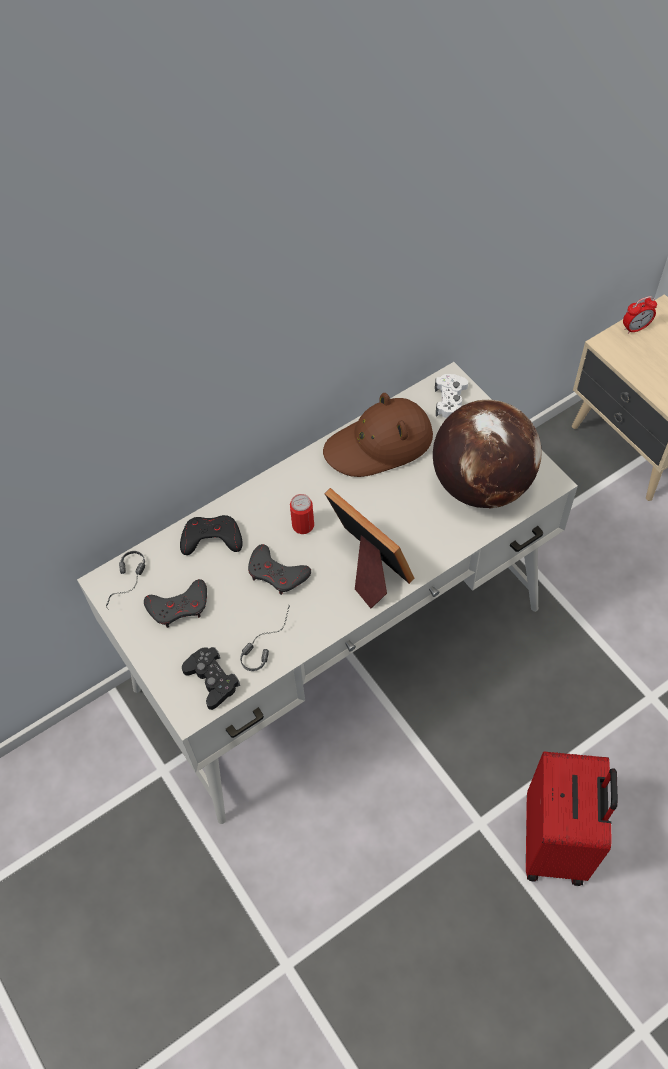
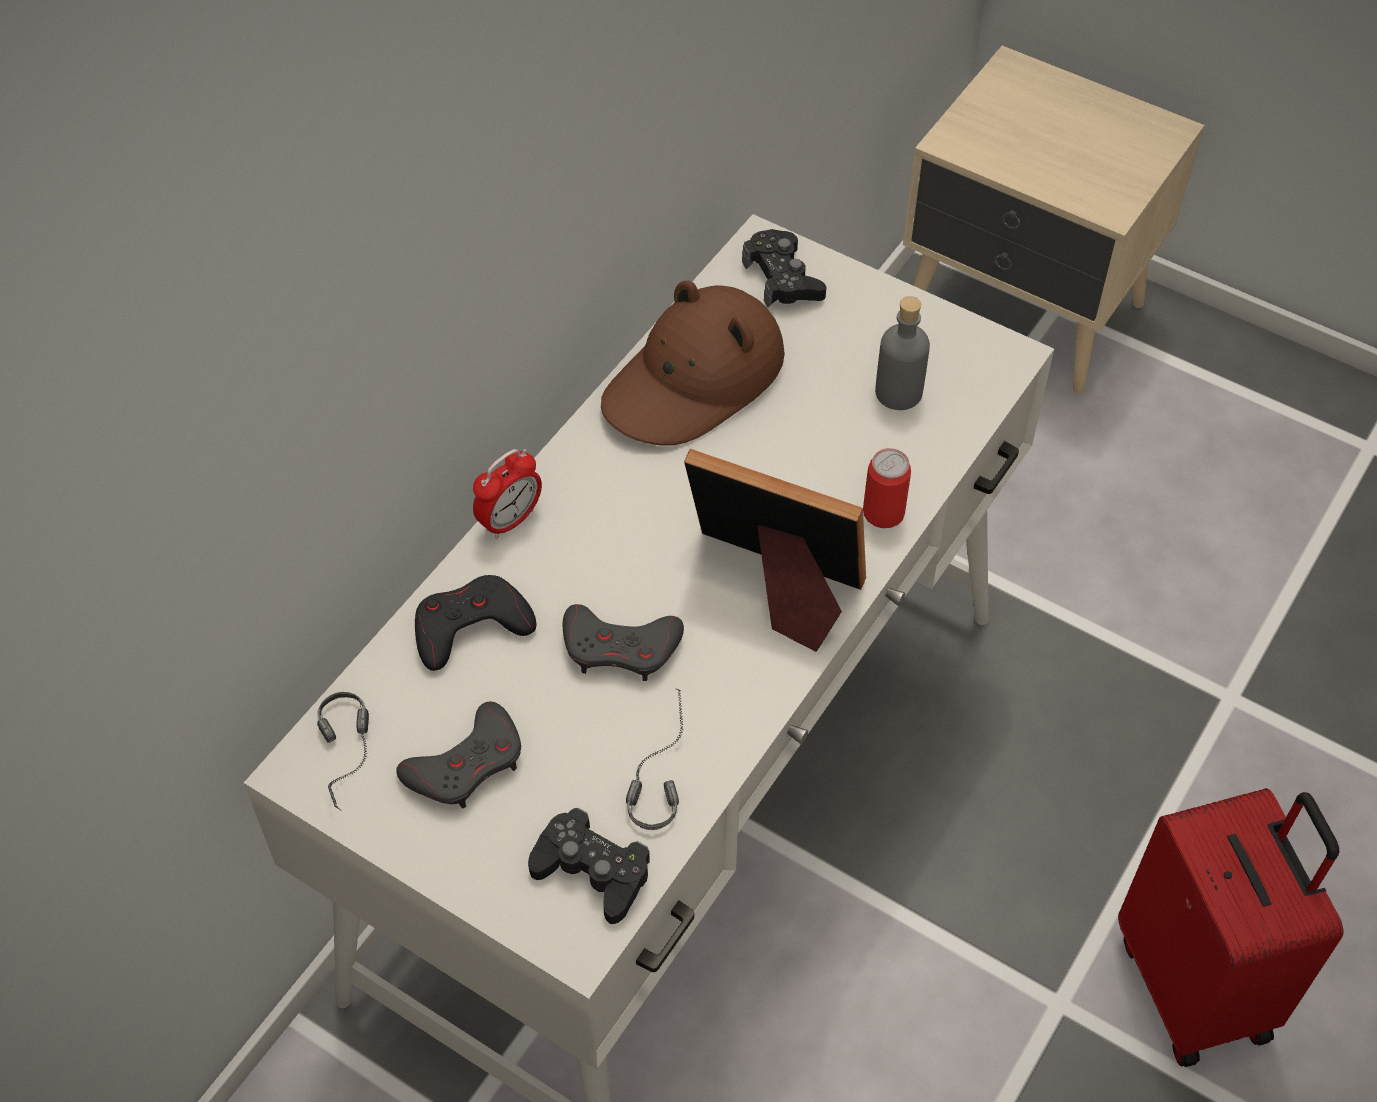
camera: 25 degrees left, 5 degrees down
(303, 525) = (627, 552): can -> can (883, 513)
(451, 402) = (782, 278): white game controller -> black game controller
(481, 484) = (898, 392): globe -> grey bottle
(635, 328) = (984, 107): alarm clock -> alarm clock (510, 520)

